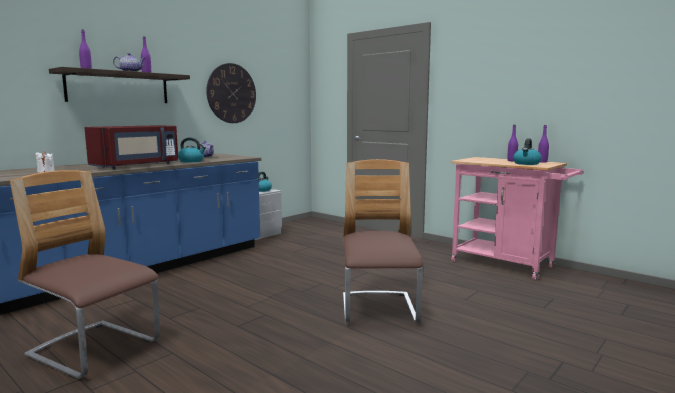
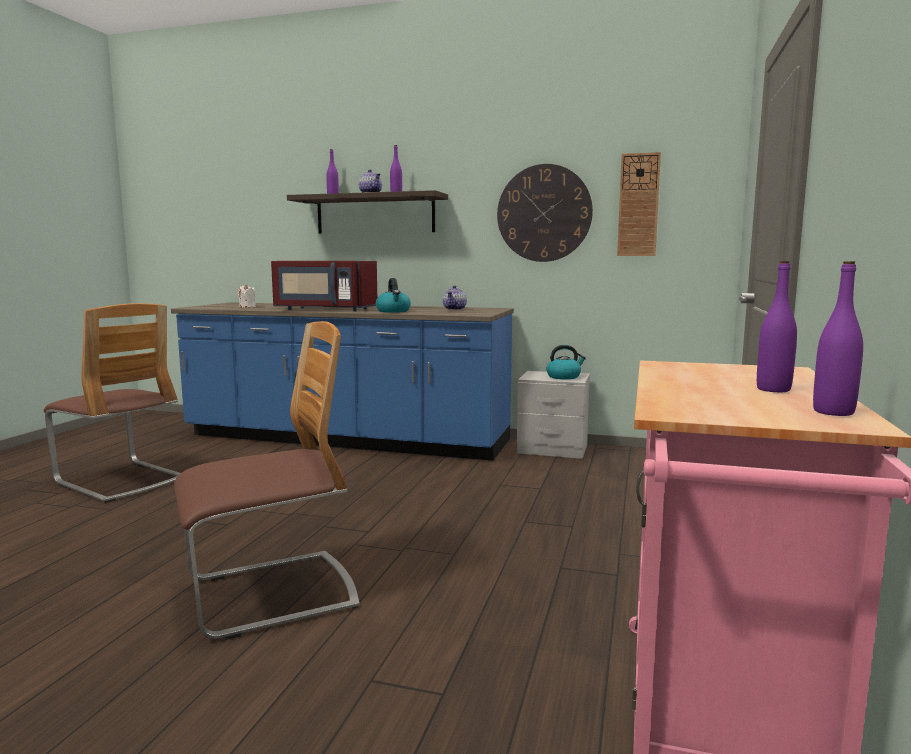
camera: 65 degrees right, 0 degrees up
(94, 350) = (120, 481): chair -> chair turned 120 degrees clockwise
(274, 91) = (638, 205): none -> wall clock
(526, 163) = (714, 401): kettle -> none

